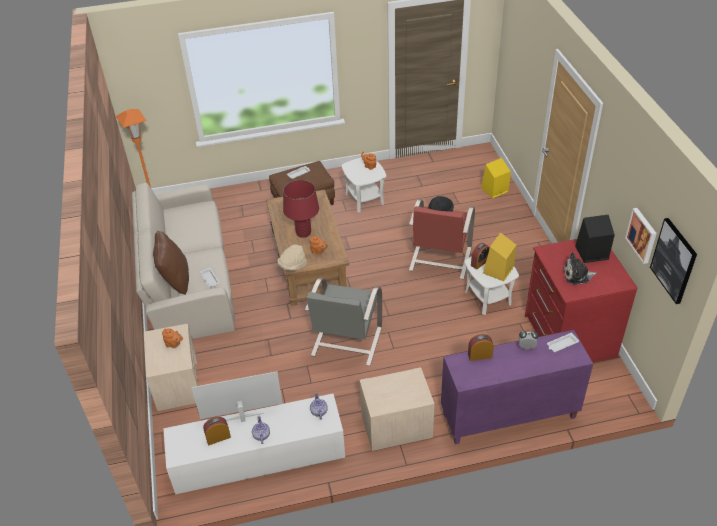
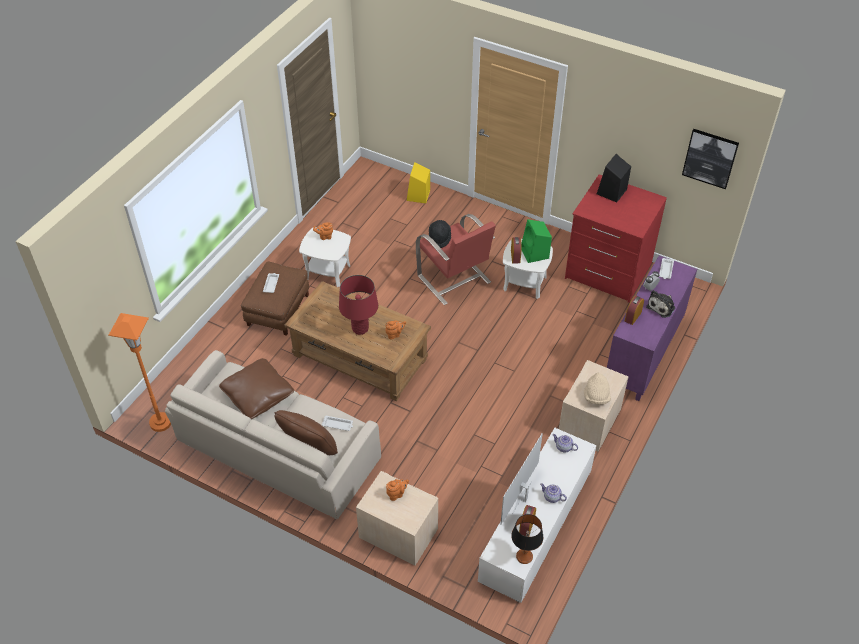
camera: 50 degrees left, 5 degrees up
(188, 454) = (524, 556): none -> table lamp
(196, 229) = (258, 395): none -> brown pillow
(292, 265) = (391, 361): beige hat -> beige hat (596, 397)
(346, 342) = (476, 394): grey armchair -> none
(498, 271) = (535, 253): yellow speaker -> green speaker
(577, 275) = (625, 214): plush toy -> plush toy (662, 307)
(642, 235) = (660, 154): picture -> none

